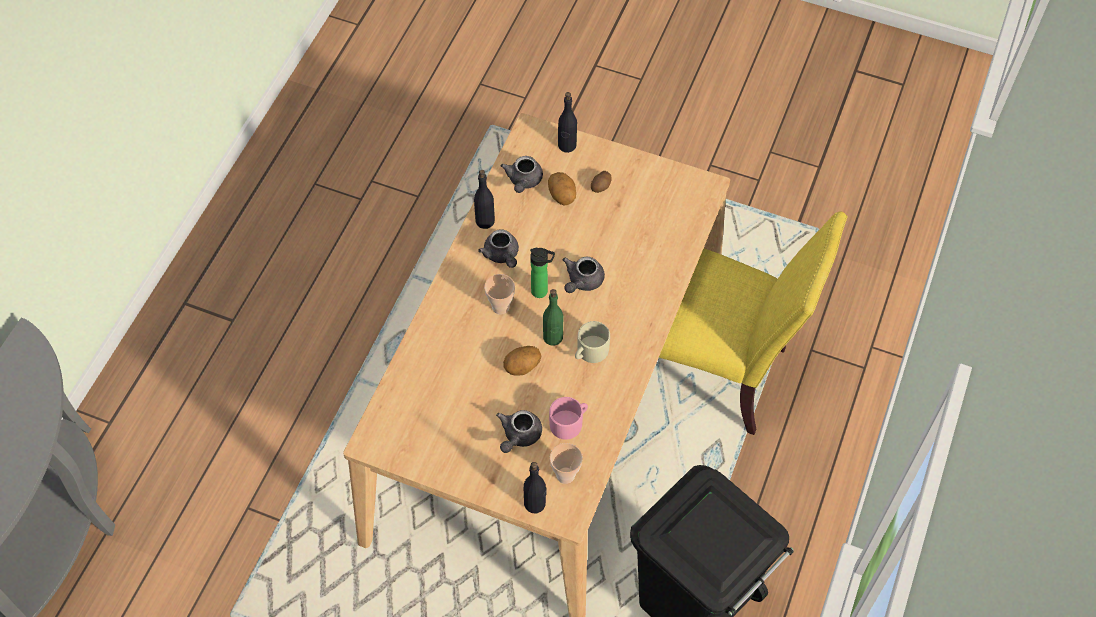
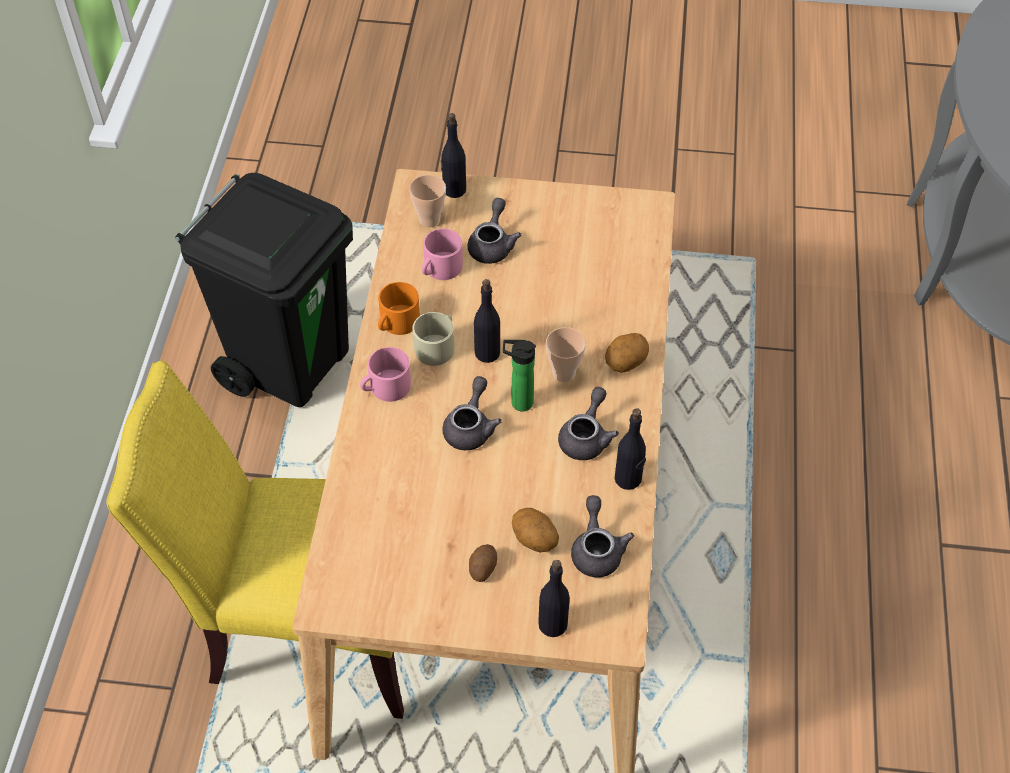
camera: 165 degrees right, 5 degrees down
(502, 255) = (586, 437): grey teapot -> grey teapot turned 60 degrees clockwise
(522, 367) = (512, 312): potato -> potato (625, 362)
(553, 337) = (487, 352): green bottle -> black bottle
(617, 379) = (397, 323): none -> orange mug
(637, 326) = (385, 387): none -> pink mug

